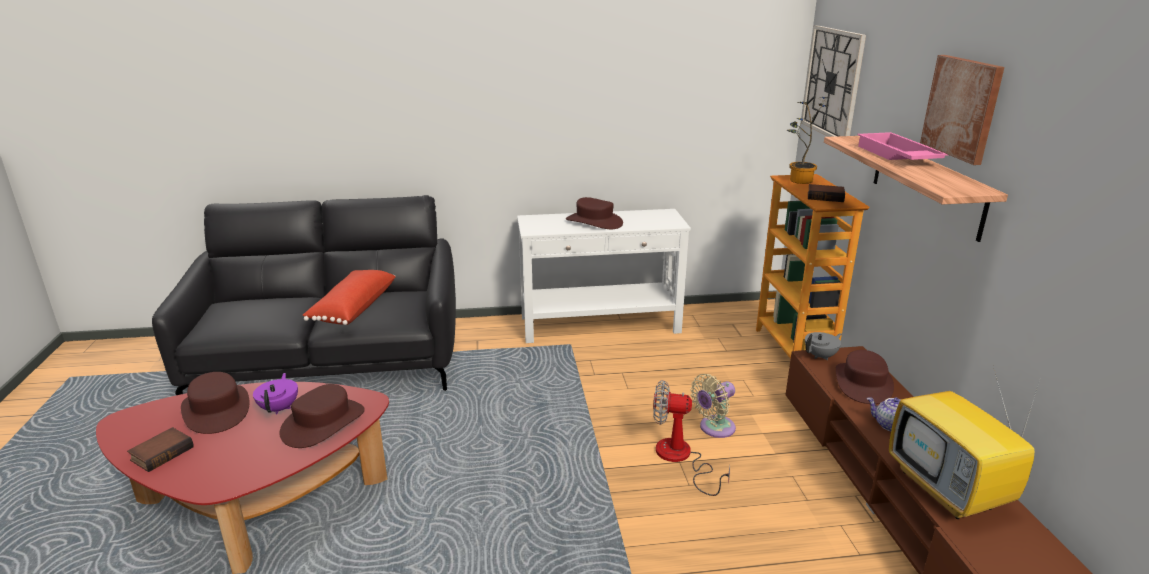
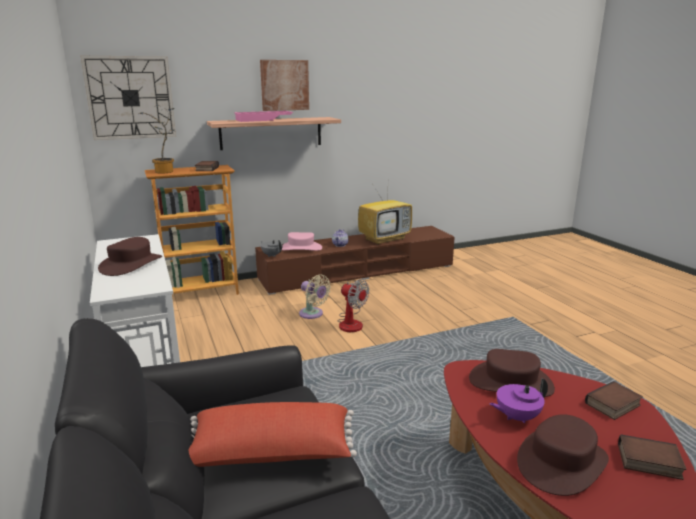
camera: 105 degrees left, 5 degrees down
(228, 473) = (613, 405): none -> book
(680, 458) = (351, 322): fan -> fan turned 45 degrees counterclockwise
(863, 383) = (301, 248): brown hat -> pink hat

